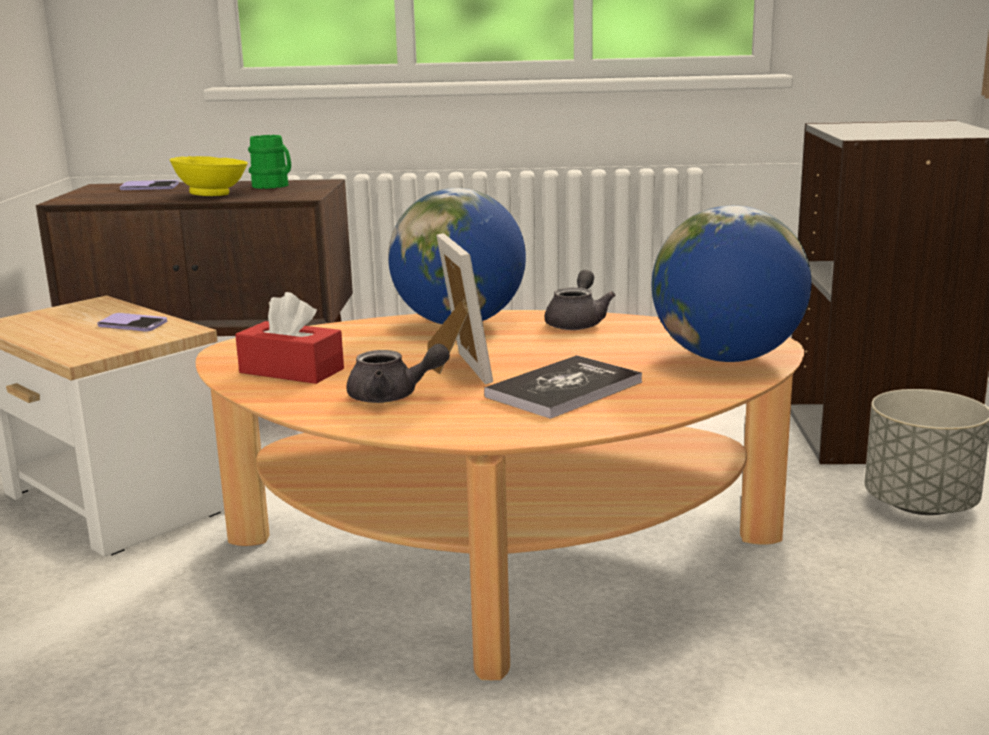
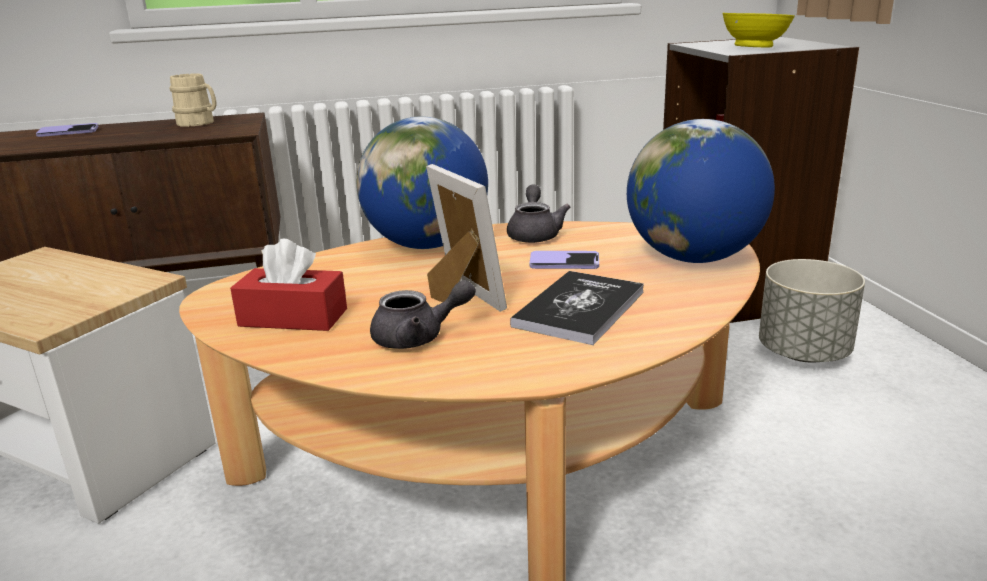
camera: 15 degrees left, 5 degrees up
(132, 325) = (89, 279): phone -> phone (564, 262)
(213, 195) = (142, 136): yellow bowl -> yellow bowl (755, 48)
(274, 186) = (199, 123): green mug -> beige mug

